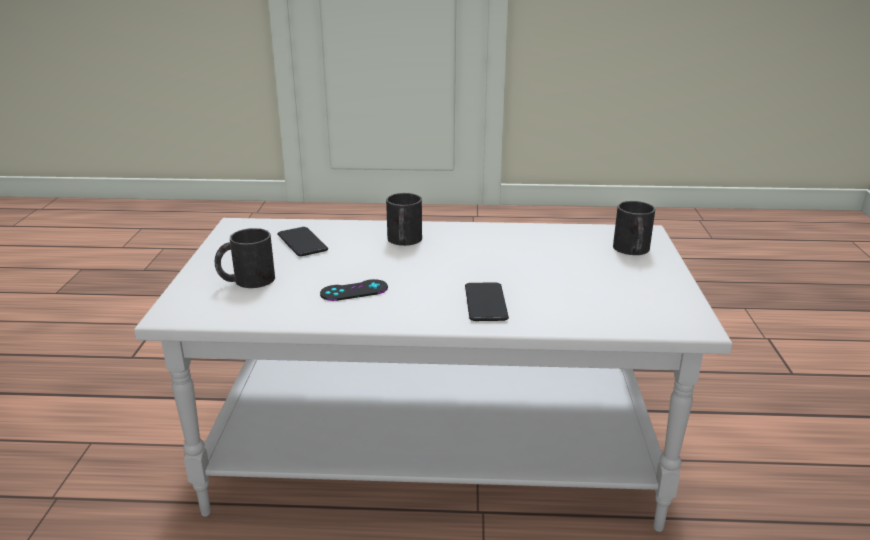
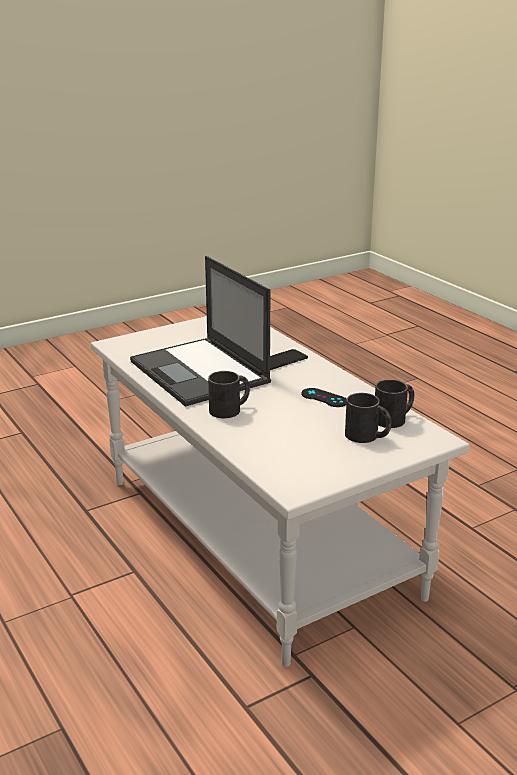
camera: 125 degrees left, 0 degrees up
(302, 242) = (285, 445): phone -> none
(509, 251) = (200, 372): none -> laptop
(632, 251) = (152, 341): black mug -> black mug (394, 418)

